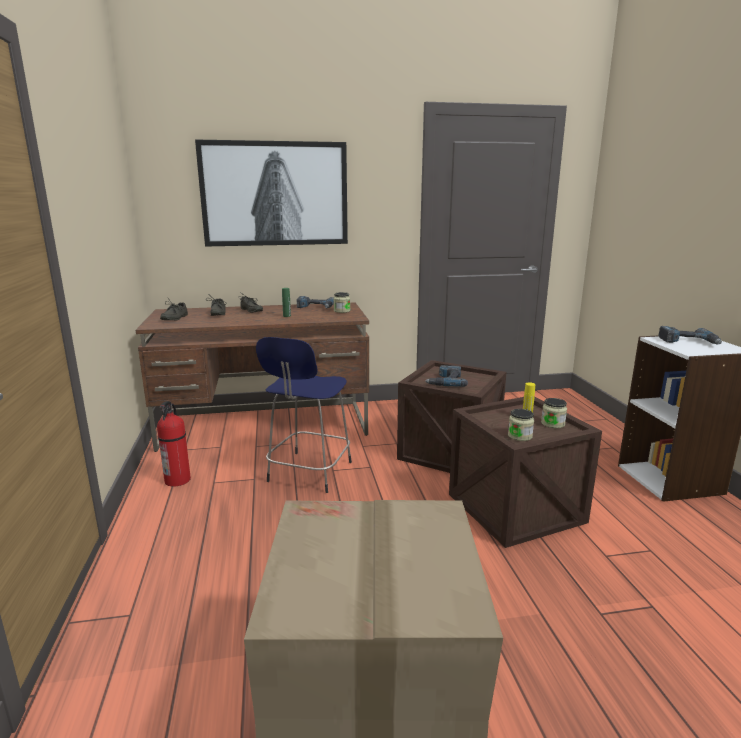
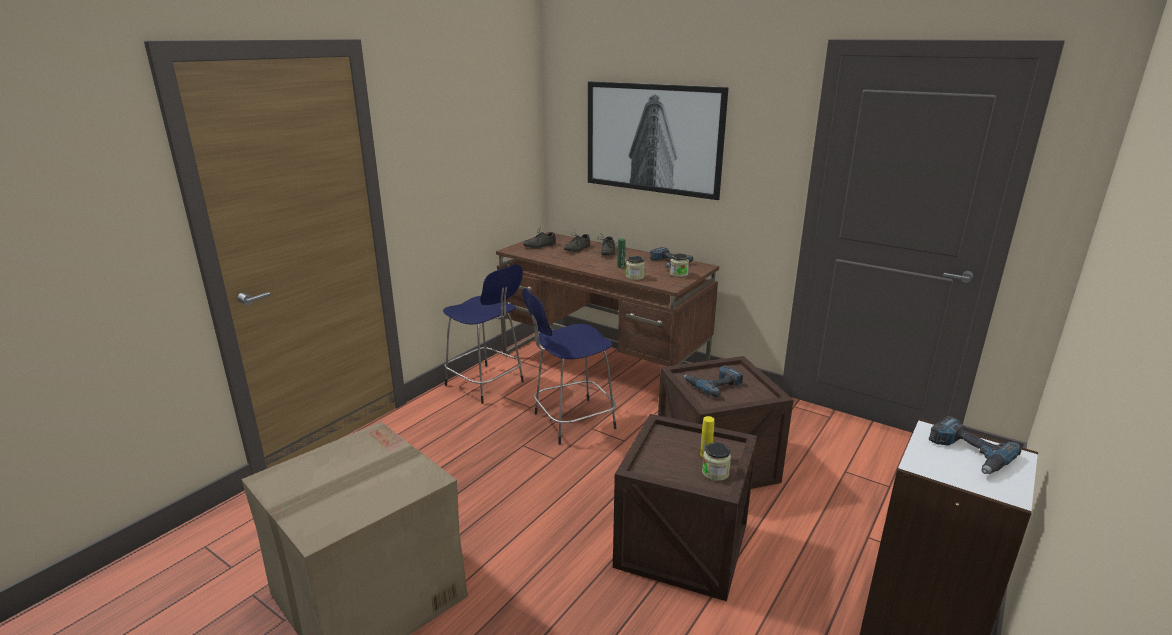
camera: 45 degrees right, 5 degrees up
(177, 480) = (486, 384): fire extinguisher -> blue stool
(520, 436) = (657, 467): jar -> jar (635, 277)

